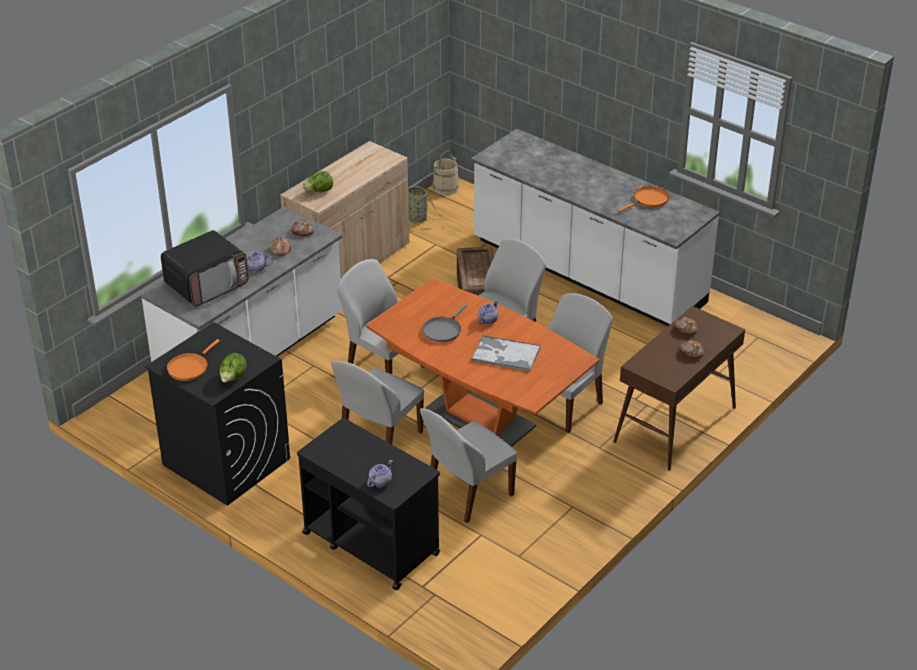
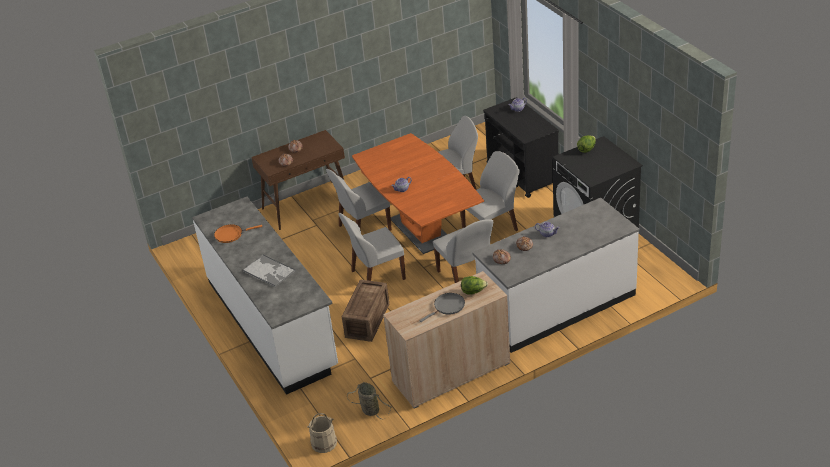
camera: 155 degrees left, 0 degrees up
(189, 367) = (613, 159): orange frying pan -> none
(207, 284) = (587, 227): microwave -> none
(443, 330) = (435, 187): grey frying pan -> grey frying pan (447, 307)
(505, 354) = (406, 166): tray -> tray (269, 271)

